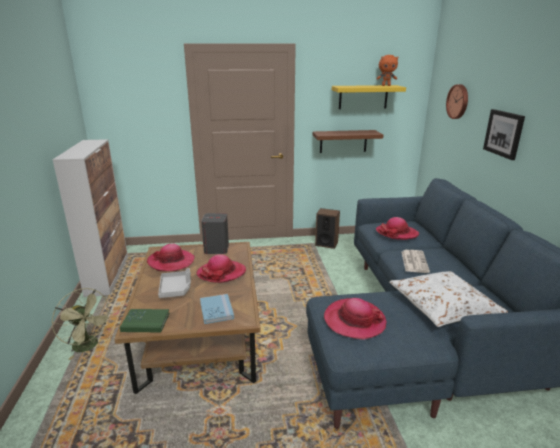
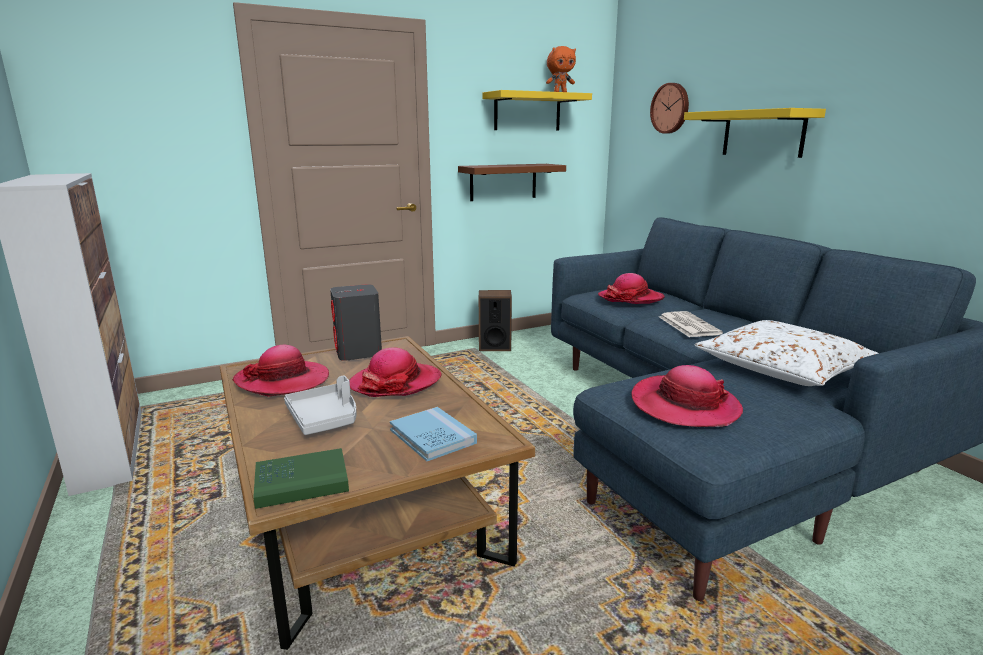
camera: 20 degrees left, 5 degrees down
(89, 346) = (126, 584): green fan -> none
(504, 133) = (763, 133): picture -> yellow shelf

